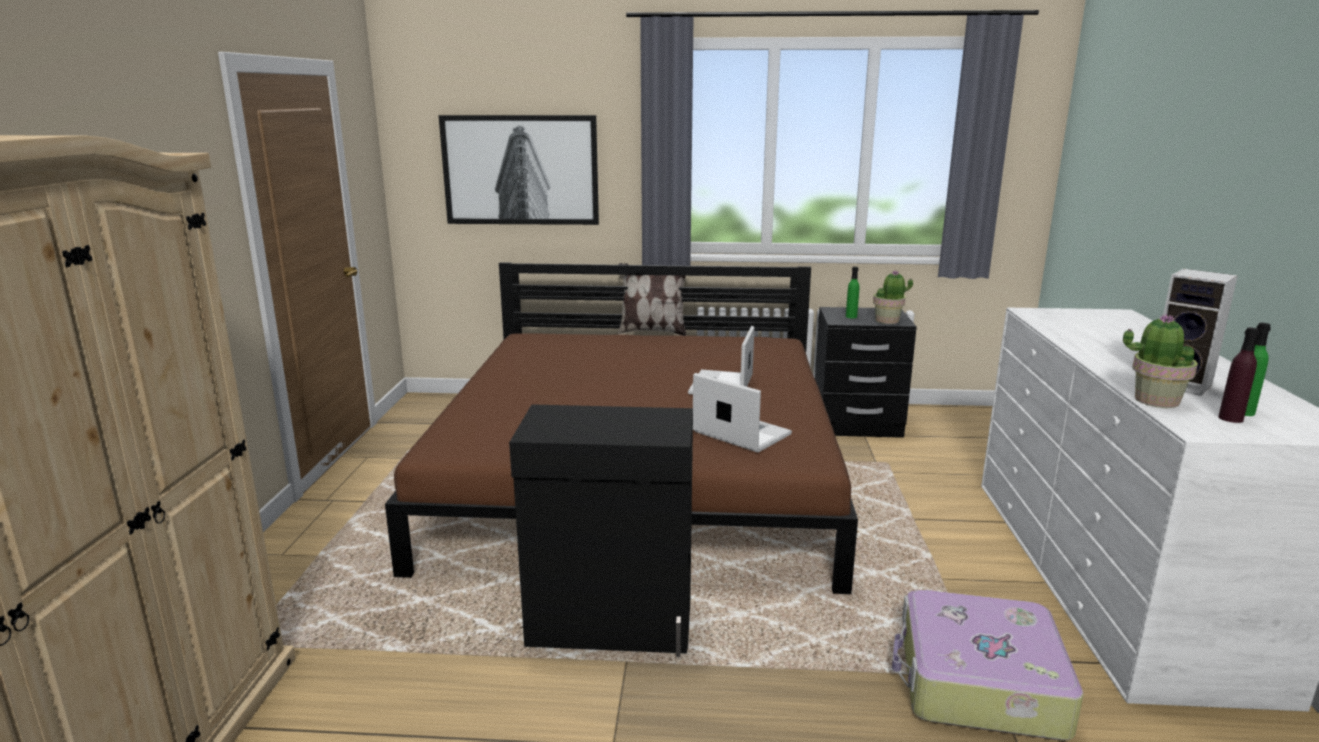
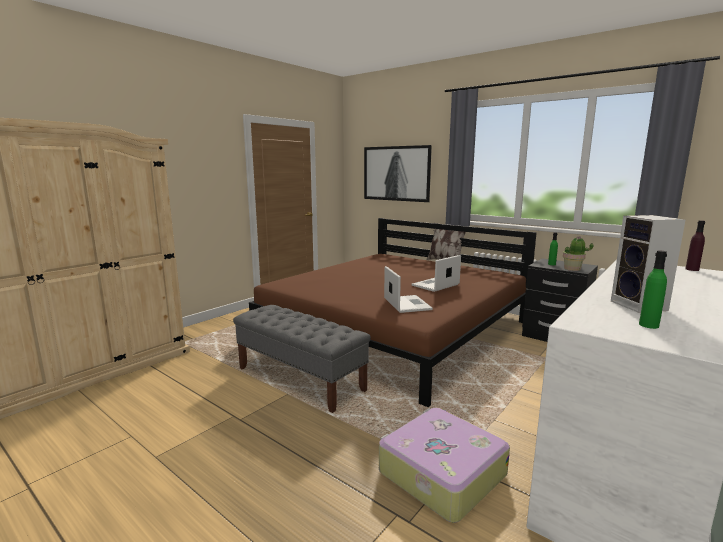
camera: 35 degrees right, 5 degrees down
(611, 626) = (300, 379): black cabinet -> grey bench
(1155, 400) = (589, 307): potted plant -> none
(1230, 418) = (625, 325): purple bottle -> purple bottle (692, 269)

